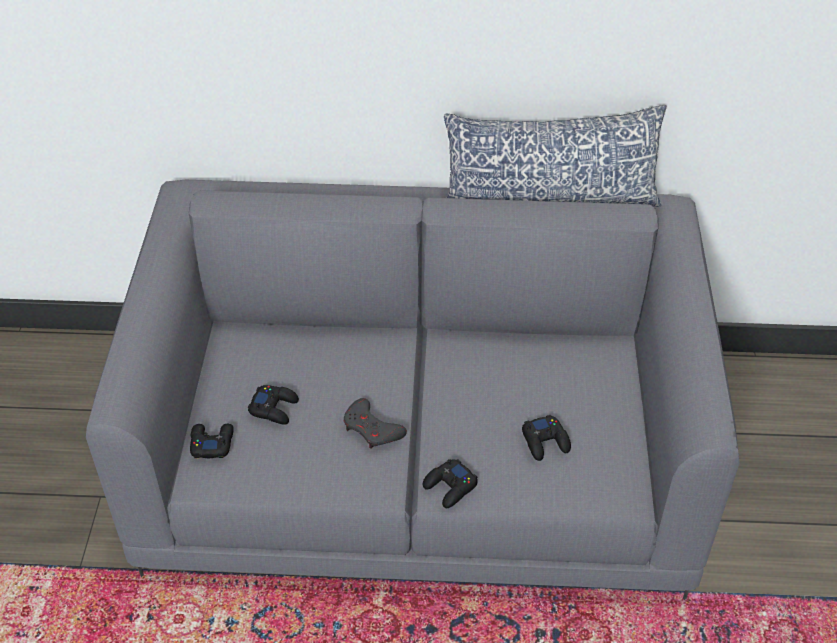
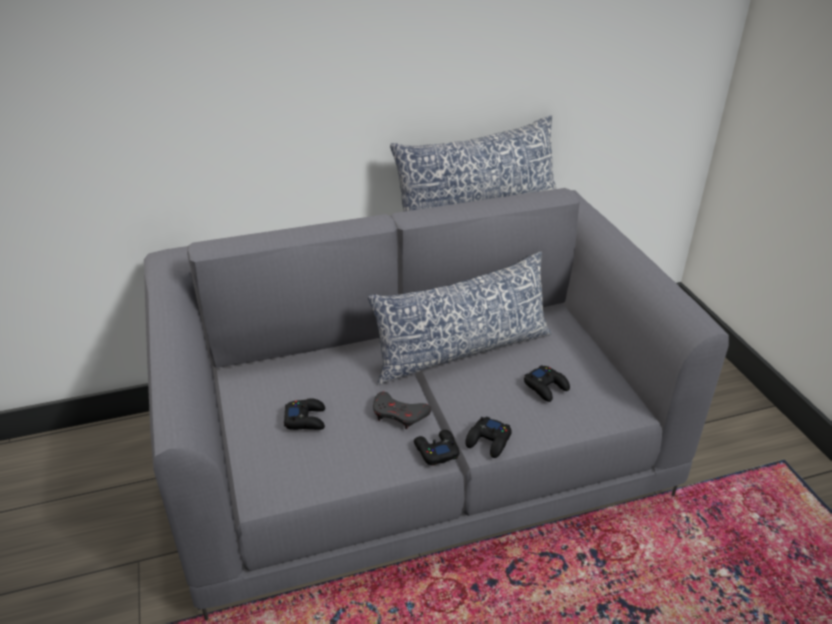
camera: 20 degrees left, 10 degrees down
(211, 443) = (260, 462): black game controller -> black game controller (436, 450)
(478, 370) = (462, 351): none -> pillow

